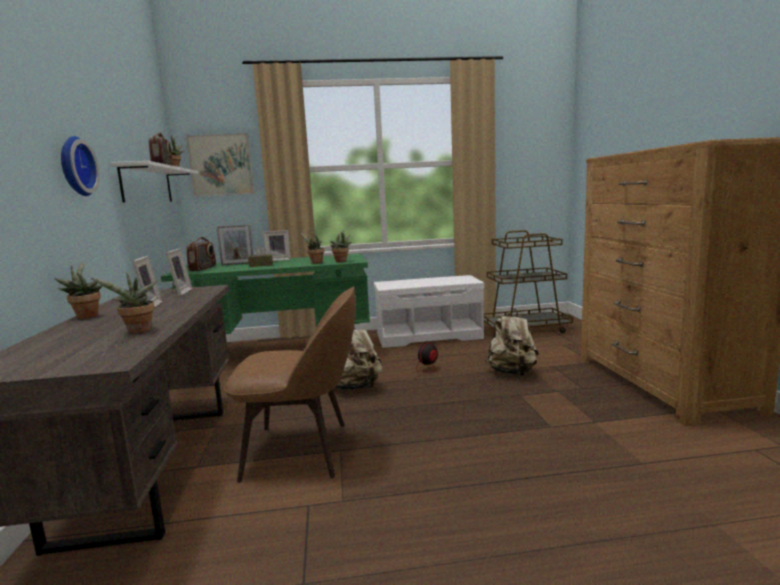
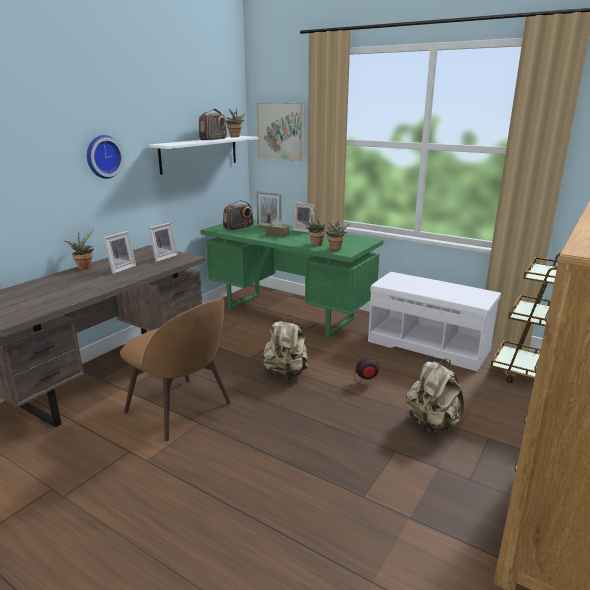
camera: 40 degrees right, 10 degrees up
(138, 331) = (68, 294): potted plant -> none

